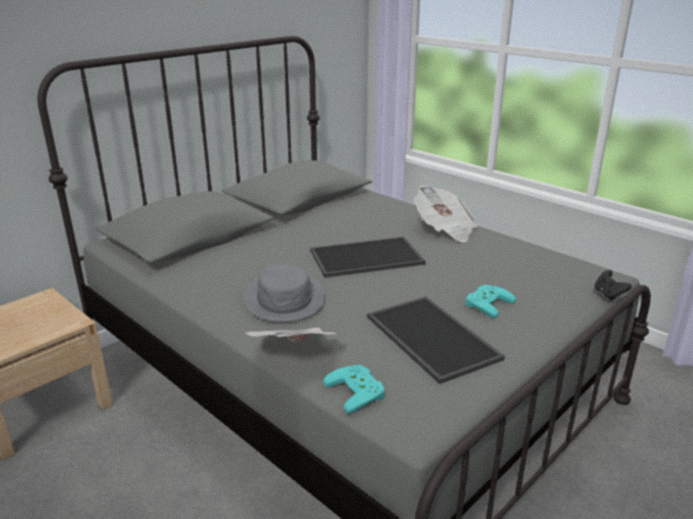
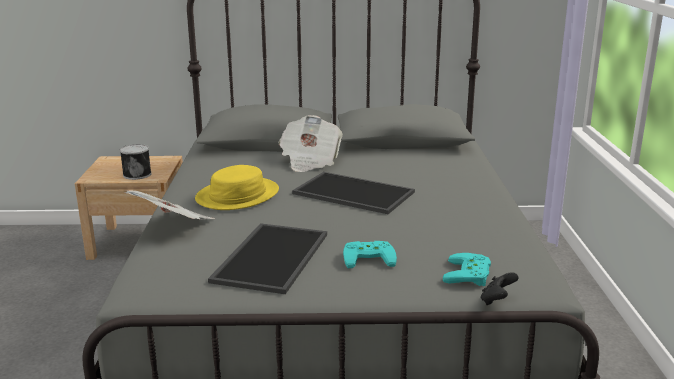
camera: 45 degrees right, 5 degrees down
(41, 327) = (137, 174): none -> can
(285, 298) = (238, 195): grey hat -> yellow hat
(358, 391) = (156, 261): turquoise game controller -> turquoise game controller (471, 274)
(444, 229) = (470, 198): newspaper -> newspaper (310, 161)

